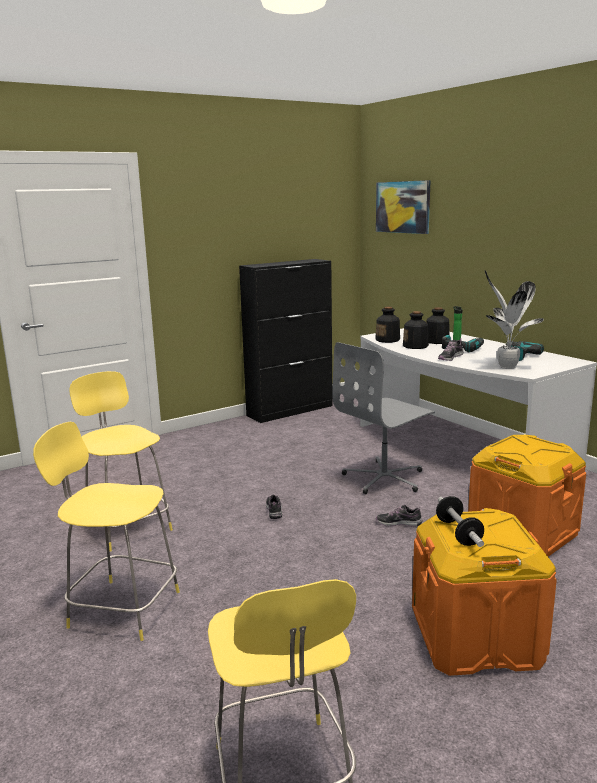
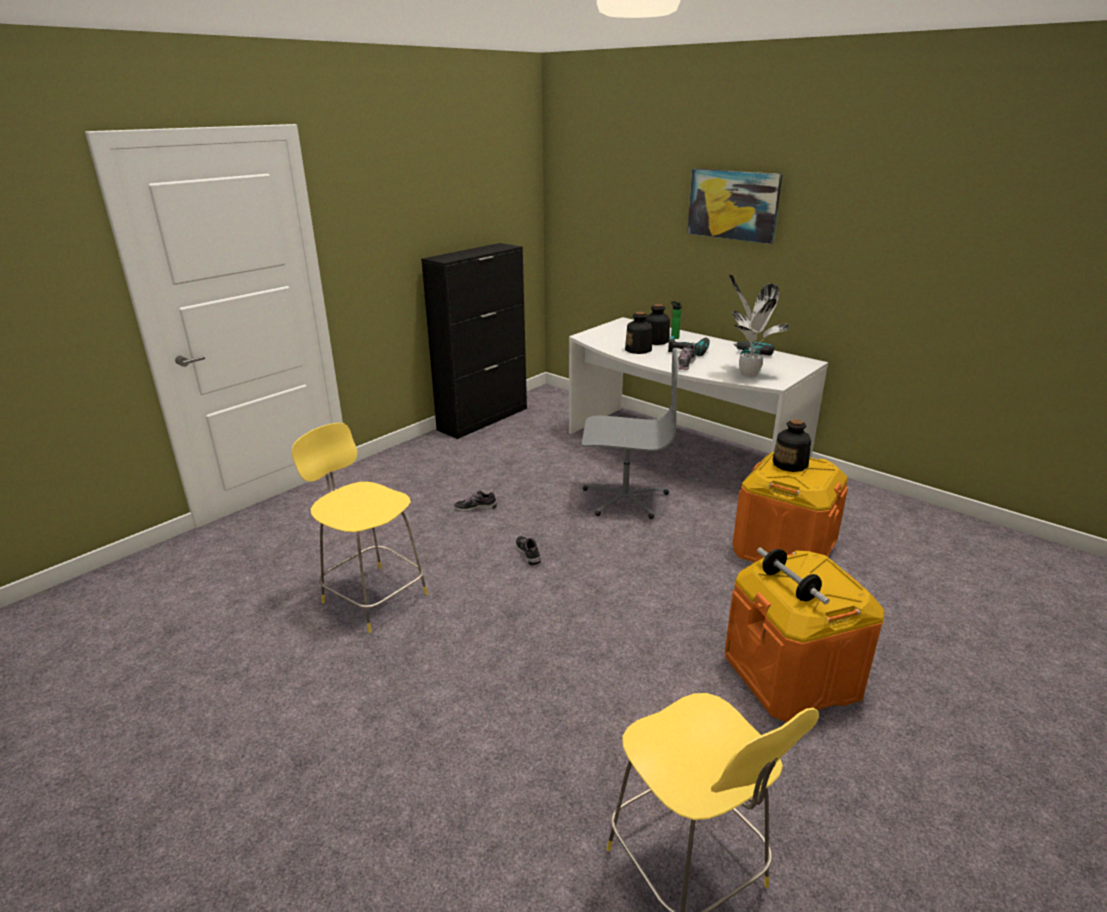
camera: 15 degrees left, 10 degrees up
(121, 608) = (421, 704): yellow stool -> none
(385, 478) = (624, 498): grey office chair -> grey office chair turned 120 degrees counterclockwise
(388, 340) = (603, 342): bottle -> bottle (790, 464)
(398, 523) = (663, 552): shoe -> shoe (475, 507)
(403, 207) = (600, 182): picture -> picture (733, 205)

